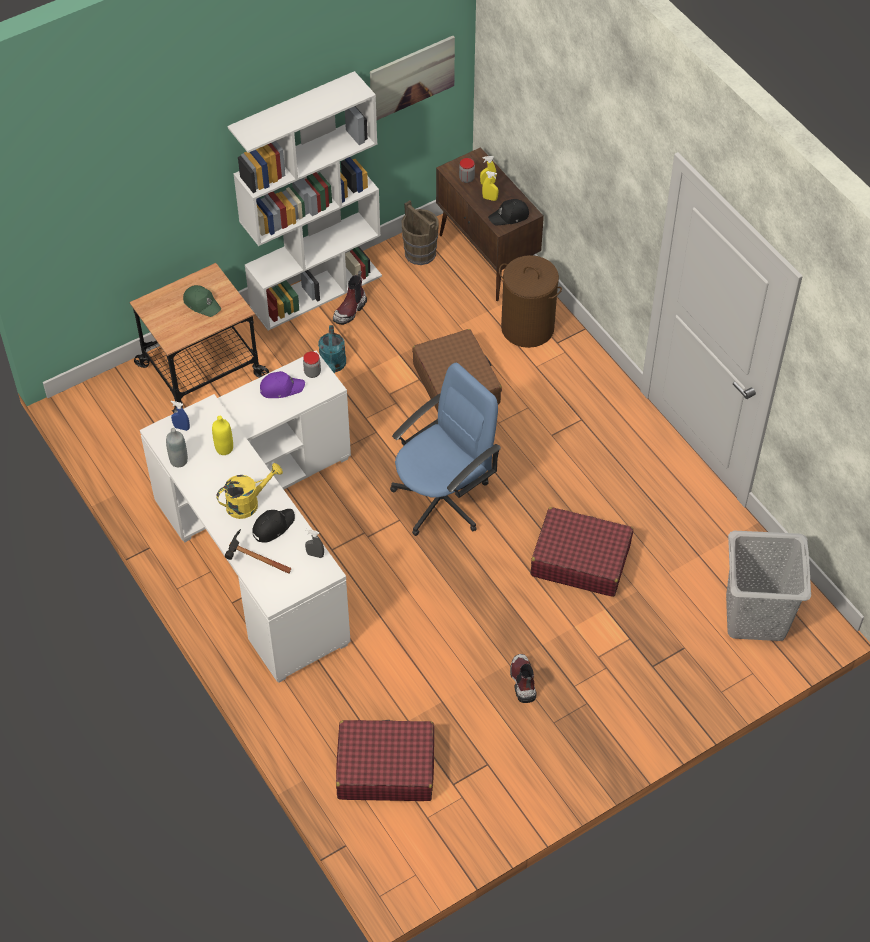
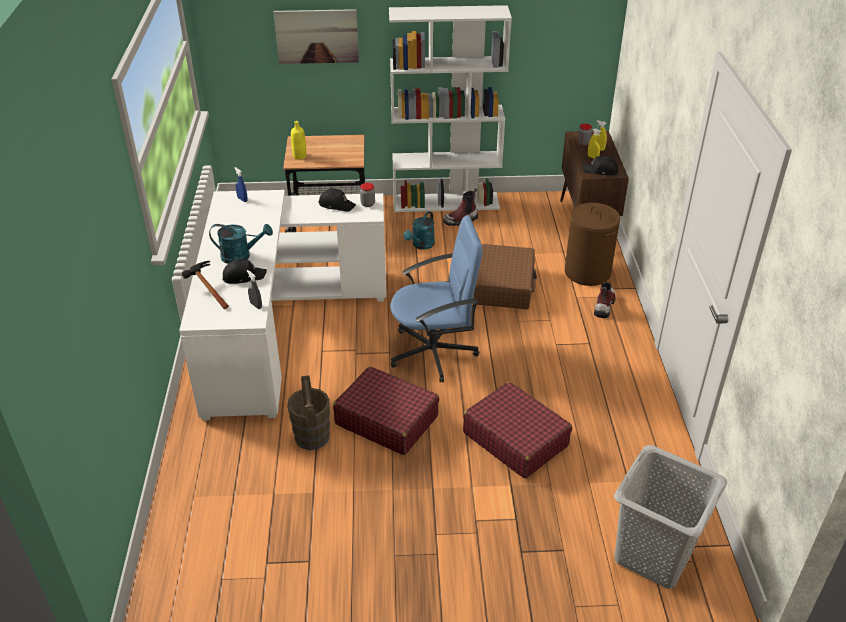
camera: 30 degrees right, 15 degrees down
(179, 460) = (220, 216): grey bottle -> none
(202, 303) = (333, 151): green cap -> none
(224, 448) = (258, 220): yellow bottle -> yellow bottle (299, 156)
(248, 503) = (241, 256): yellow watering can -> turquoise watering can
(281, 388) = (337, 205): purple cap -> black cap
(385, 768) = (223, 521): red suitcase -> red suitcase (386, 420)
(412, 77) = (560, 39): picture -> picture (317, 36)
(420, 253) = (538, 206): brown bucket -> brown bucket (312, 436)
(522, 681) = (393, 508): boot -> boot (604, 305)

